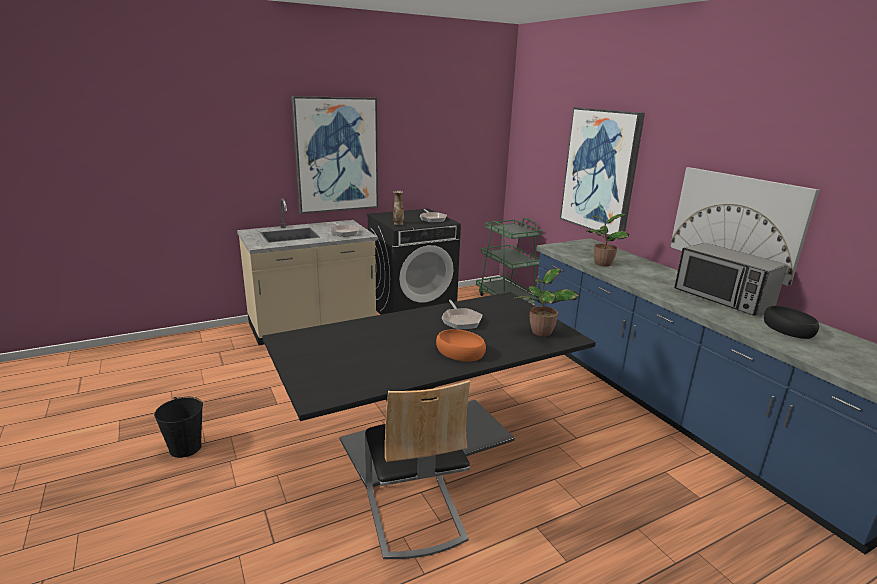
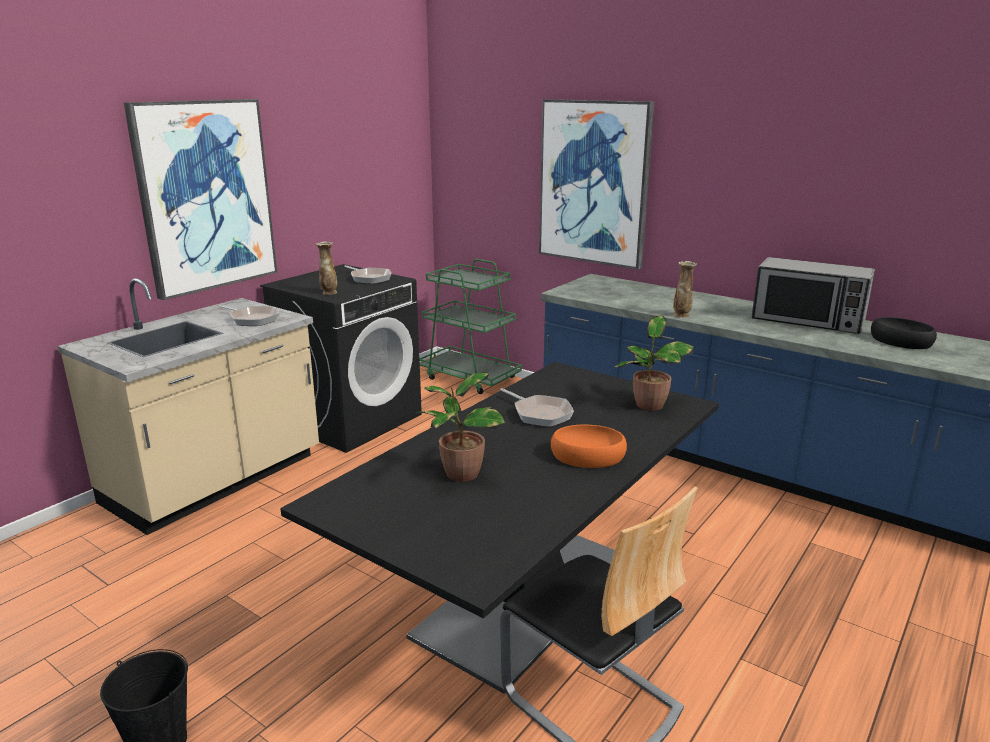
camera: 25 degrees left, 0 degrees up
(601, 264) = (643, 303): potted plant -> potted plant (460, 474)
(621, 276) = (681, 315): none -> vase
(736, 221) = (799, 227): picture -> none

